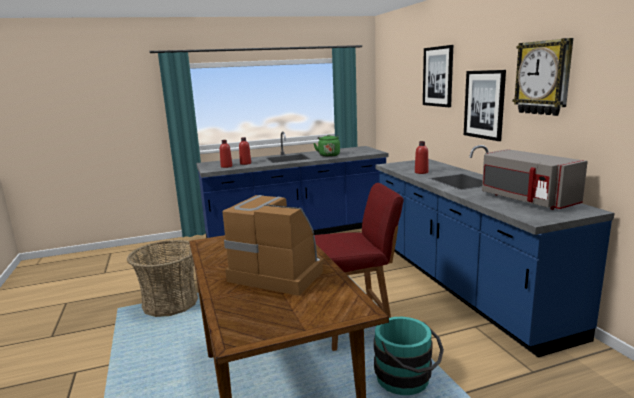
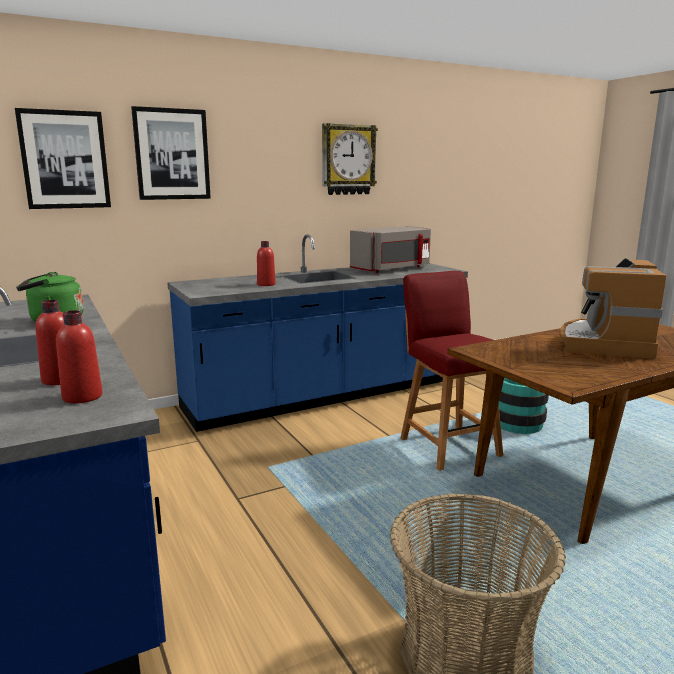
camera: 100 degrees left, 0 degrees up
(484, 104) = (273, 190): picture -> picture (65, 160)

